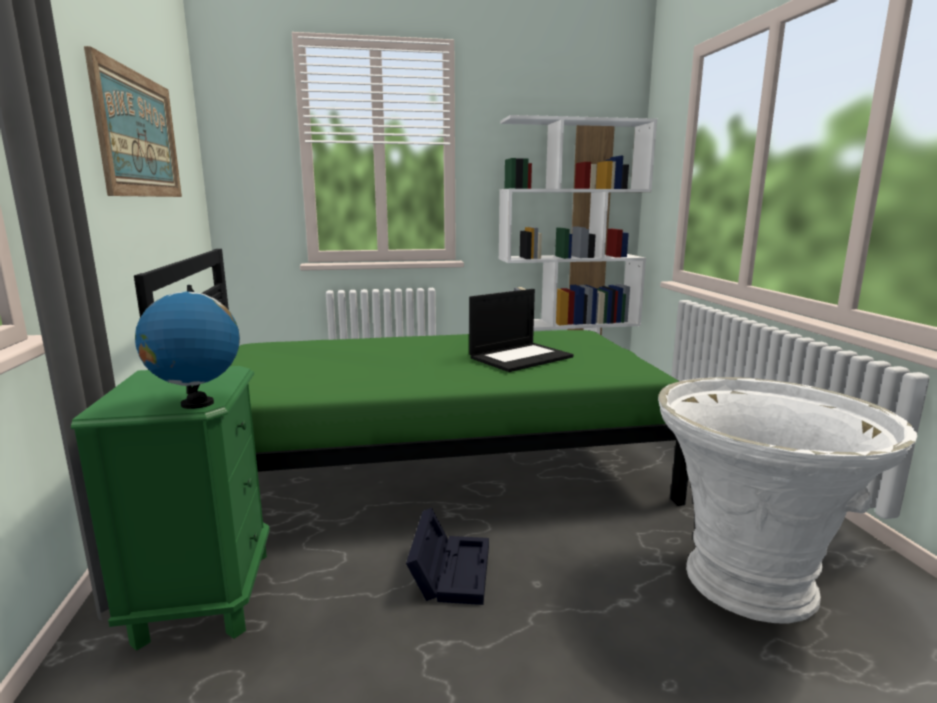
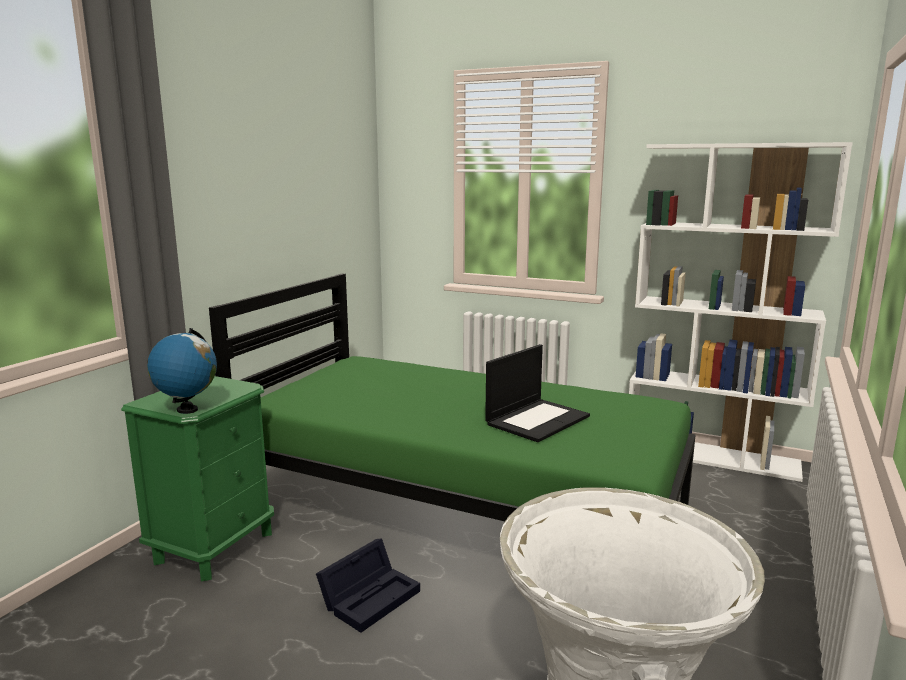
camera: 35 degrees right, 0 degrees up
(139, 135) = (284, 186): picture -> none
(521, 357) = (537, 419): laptop -> laptop turned 45 degrees counterclockwise

